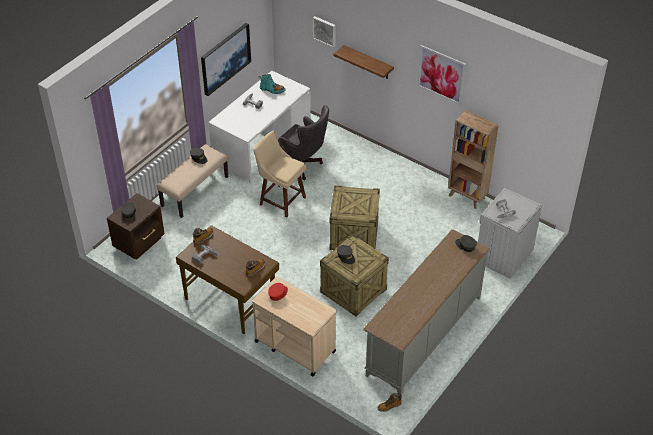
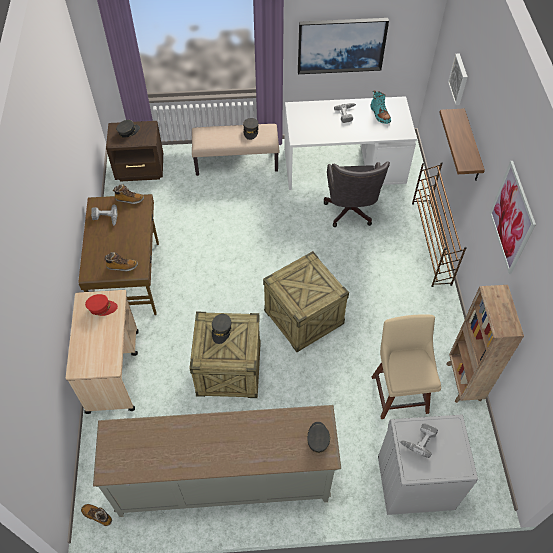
camera: 50 degrees right, 10 degrees up
(281, 200) = (290, 228): beige stool -> beige stool (399, 391)
(365, 147) = (431, 243): none -> brown shoe rack

